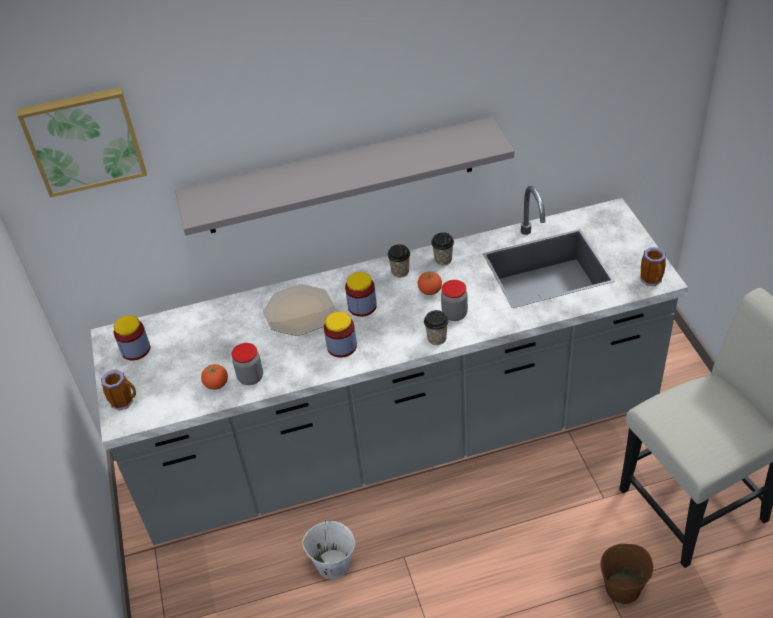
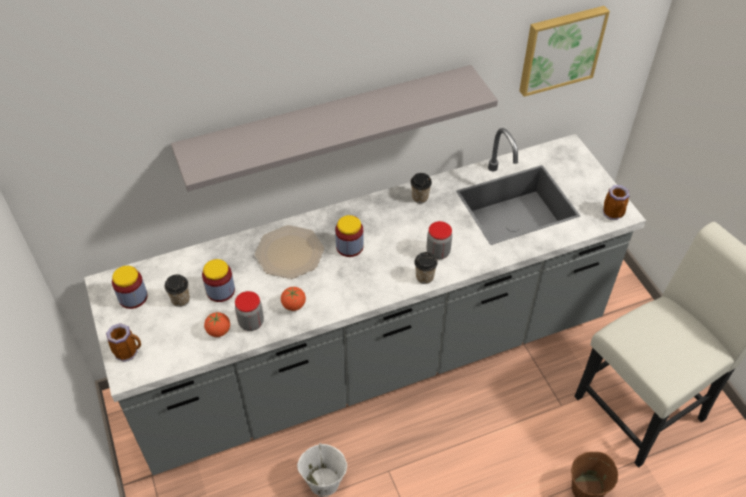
camera: 10 degrees left, 5 degrees up
(84, 140) = (82, 99): picture -> picture (560, 49)
(342, 346) = (335, 288): jar -> jar (220, 290)
(400, 271) = (381, 210): cup -> cup (180, 299)
(430, 291) = (412, 229): tomato -> tomato (294, 305)

